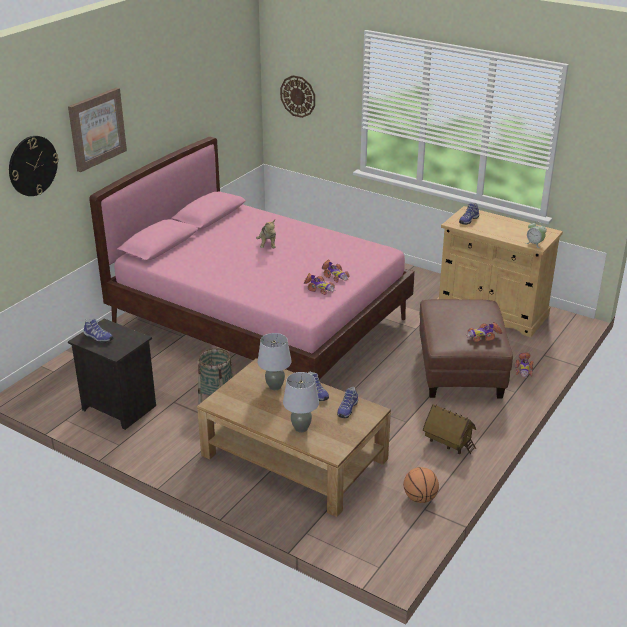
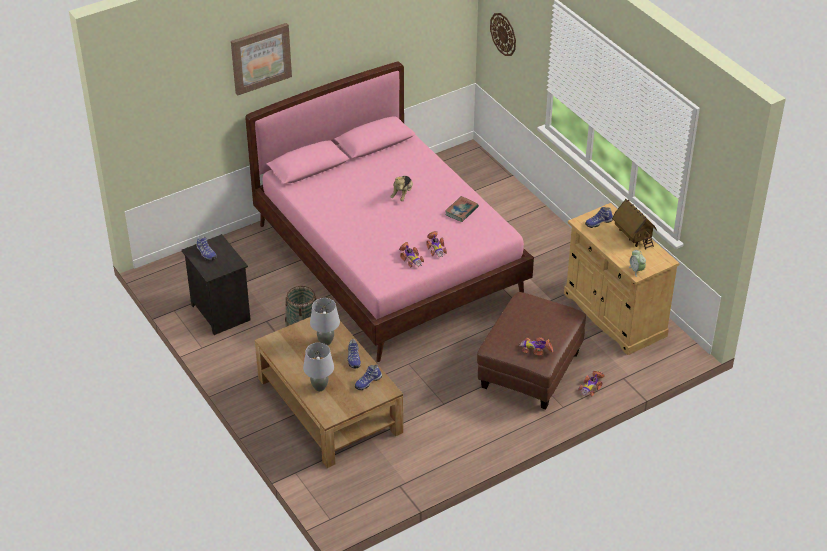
camera: 25 degrees right, 10 degrees up
(32, 165) = (188, 89): wall clock -> none
(333, 244) = (461, 211): none -> book
(420, 498) = (403, 475): basketball -> none
(448, 444) = (463, 436): toy house -> toy house (633, 236)

